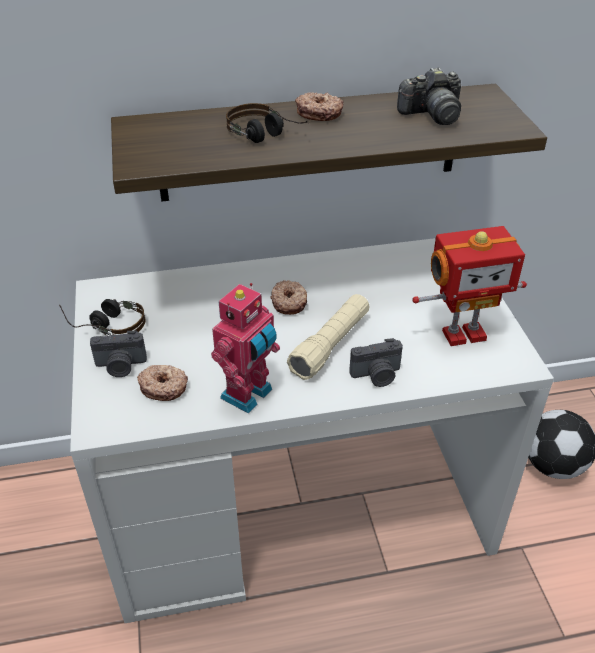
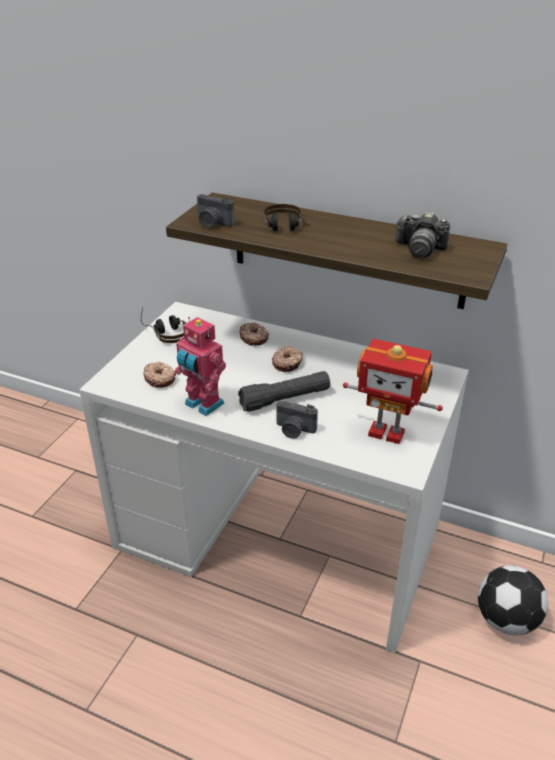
camera: 35 degrees right, 5 degrees down
(120, 366) = (149, 357): camera -> camera (213, 223)
(249, 395) = (202, 405): toy robot -> toy robot turned 60 degrees clockwise
(319, 113) = (341, 225): donut -> donut (254, 338)
(330, 345) = (285, 399): beige flashlight -> black flashlight

